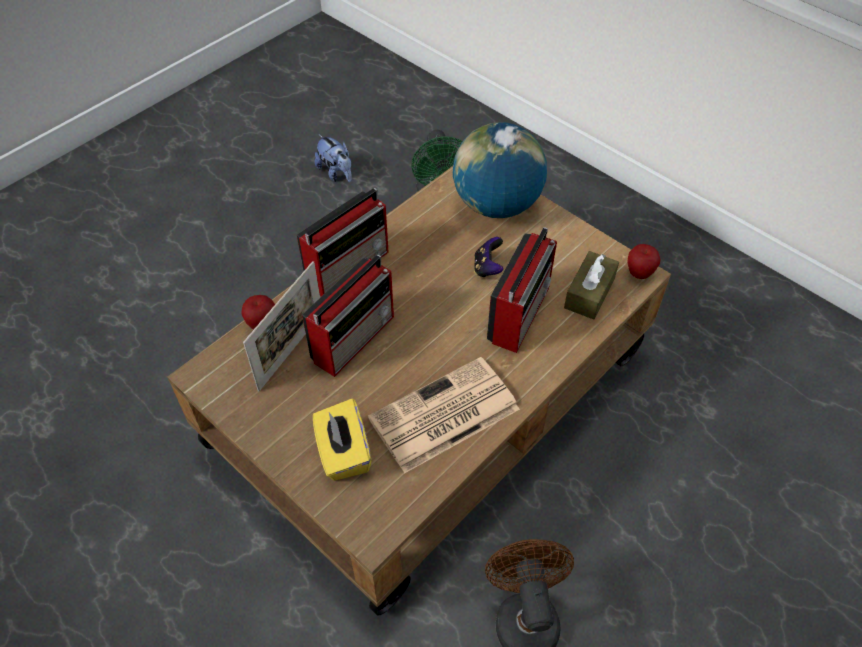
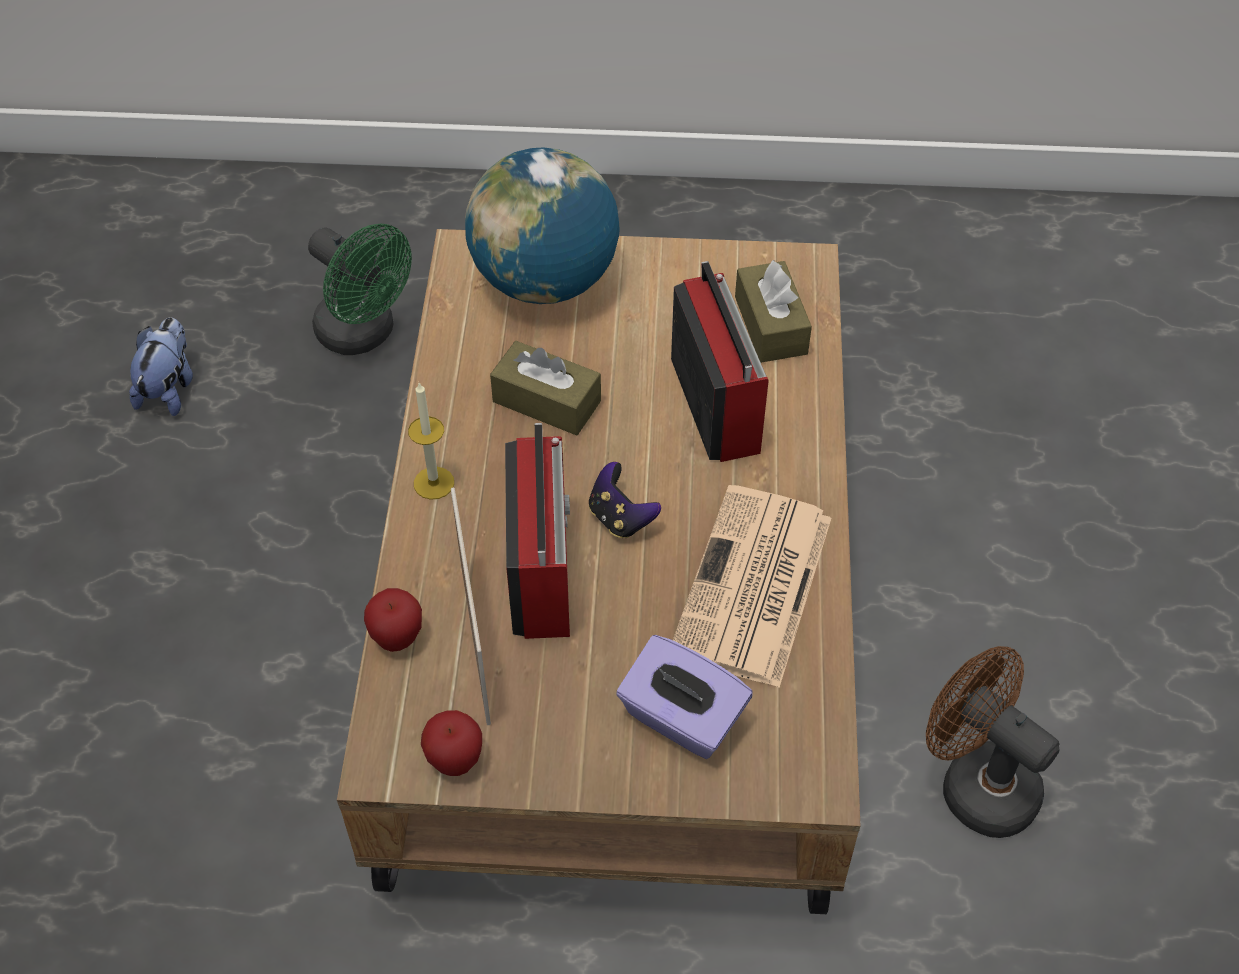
camera: 40 degrees left, 0 degrees up
(336, 173) = (169, 389): plush toy -> plush toy turned 90 degrees counterclockwise
(343, 453) = (681, 718): yellow tissue box -> purple tissue box
(349, 266) = (434, 483): radio -> candle
(438, 261) = (546, 401): none -> brown tissue box
(487, 268) = (618, 370): game controller -> game controller (620, 518)
(639, 273) = (803, 265): apple -> apple (455, 760)

